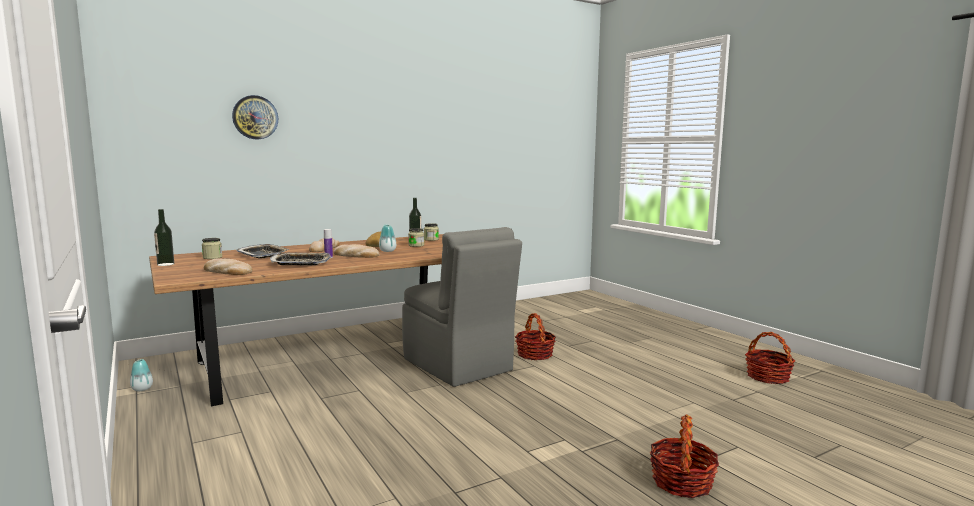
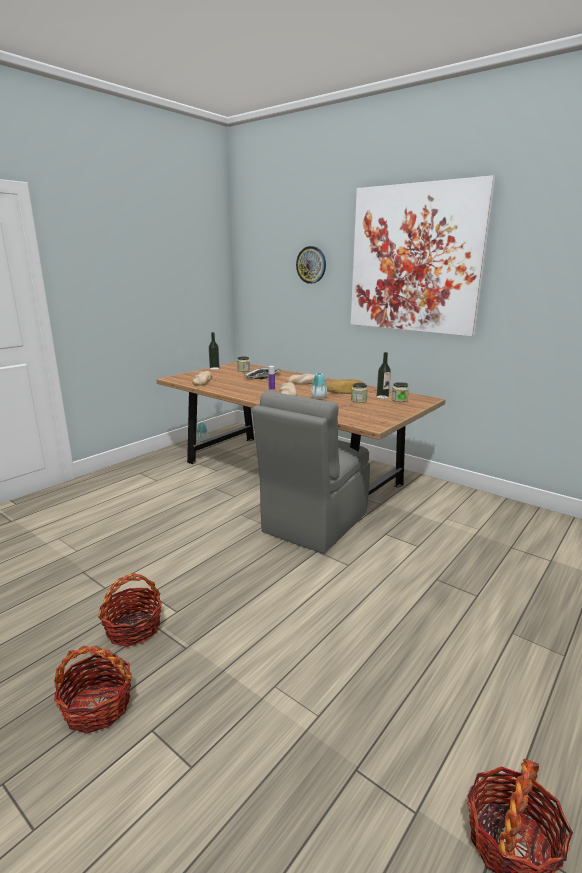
camera: 70 degrees right, 10 degrees up
(300, 263) = (243, 388): tray -> none
(383, 115) = (415, 259): none -> picture
(534, 354) = (382, 560): basket -> basket (134, 628)

